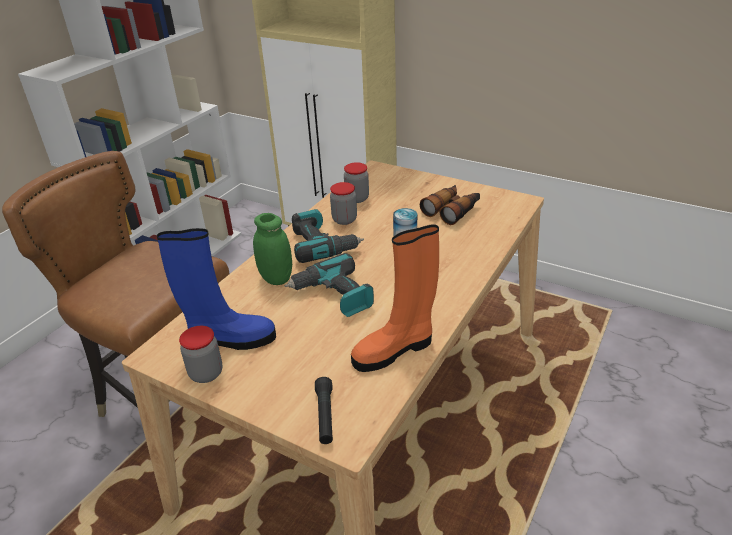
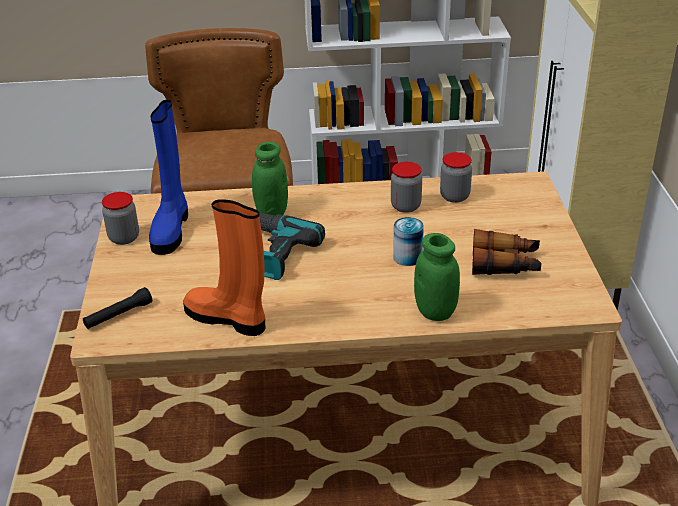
camera: 55 degrees right, 0 degrees up
(230, 340) = (171, 229): blue boot -> blue boot turned 45 degrees clockwise
(322, 245) = (348, 213): power drill -> none
(477, 253) = (435, 311): none -> green jar

